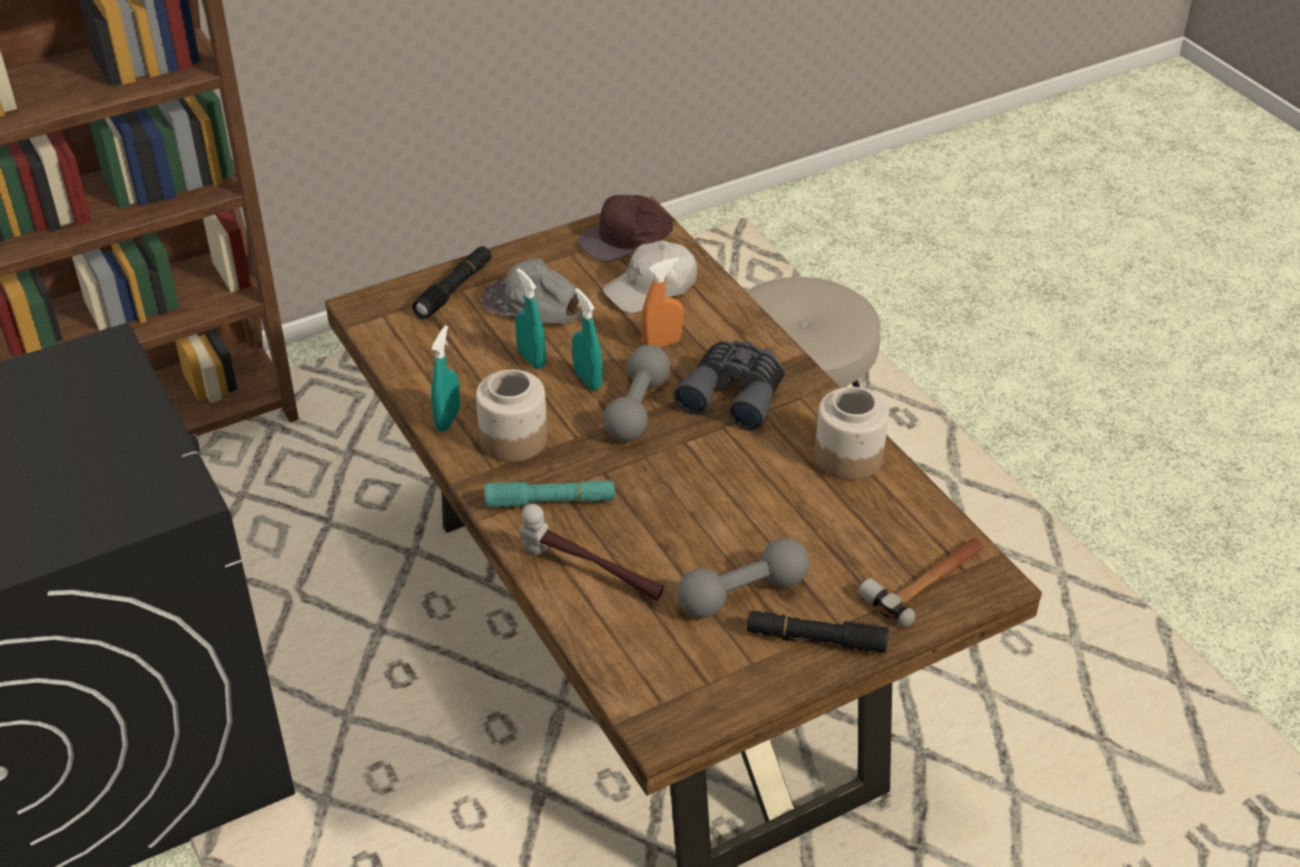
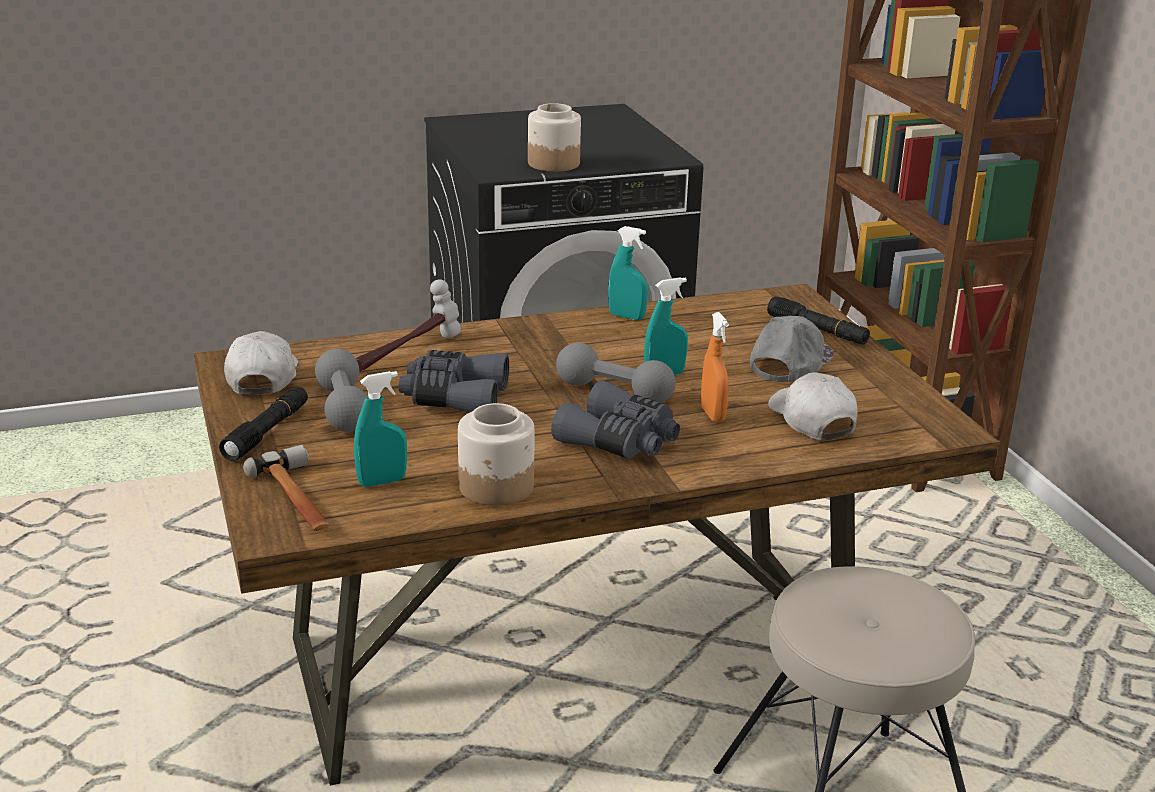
camera: 100 degrees right, 15 degrees down
(513, 440) = (589, 338): jar -> jar (553, 163)
(531, 359) = (702, 354): turquoise spray bottle -> turquoise spray bottle (382, 481)
(550, 502) = (503, 346): turquoise flashlight -> none
(626, 238) = (908, 417): brown cap -> none
(688, 516) = (454, 398): none -> grey binoculars
(692, 683) = (262, 377): none -> white cap

